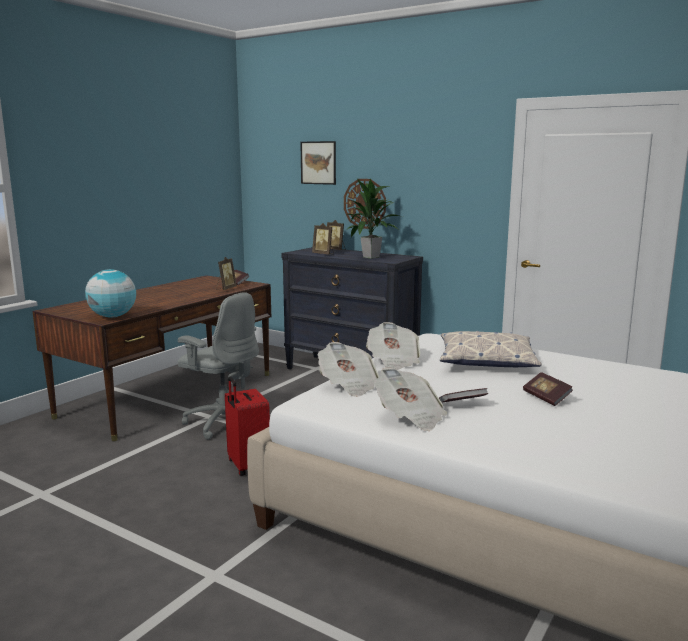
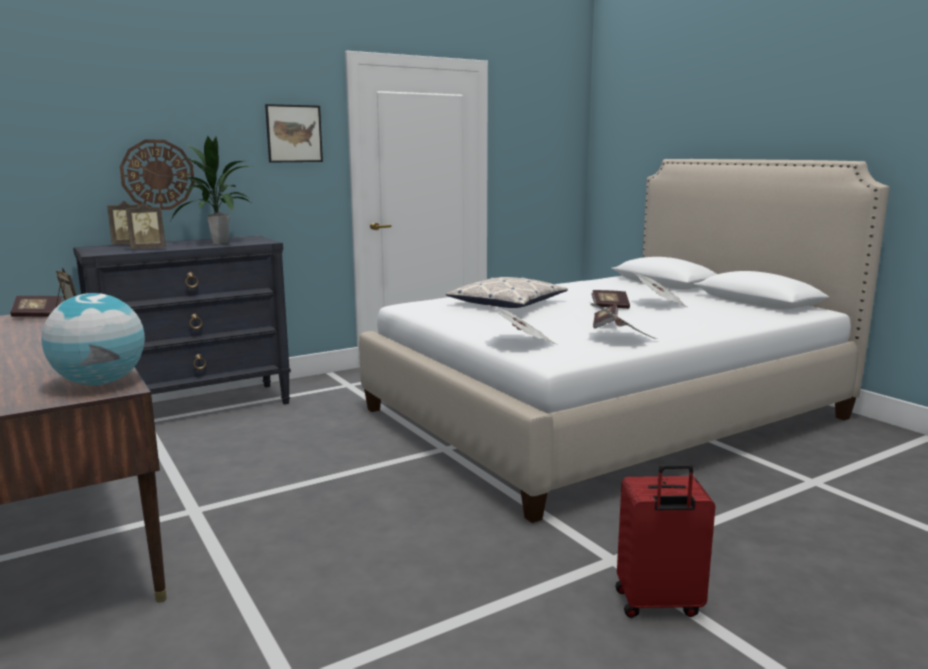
camera: 65 degrees left, 0 degrees up
(224, 422) = (228, 504): grey office chair -> none
(247, 466) = (384, 508): red suitcase -> red suitcase (658, 604)
(318, 162) = (60, 115): picture -> picture (294, 133)
(393, 361) = (469, 323): newspaper -> newspaper (660, 304)

